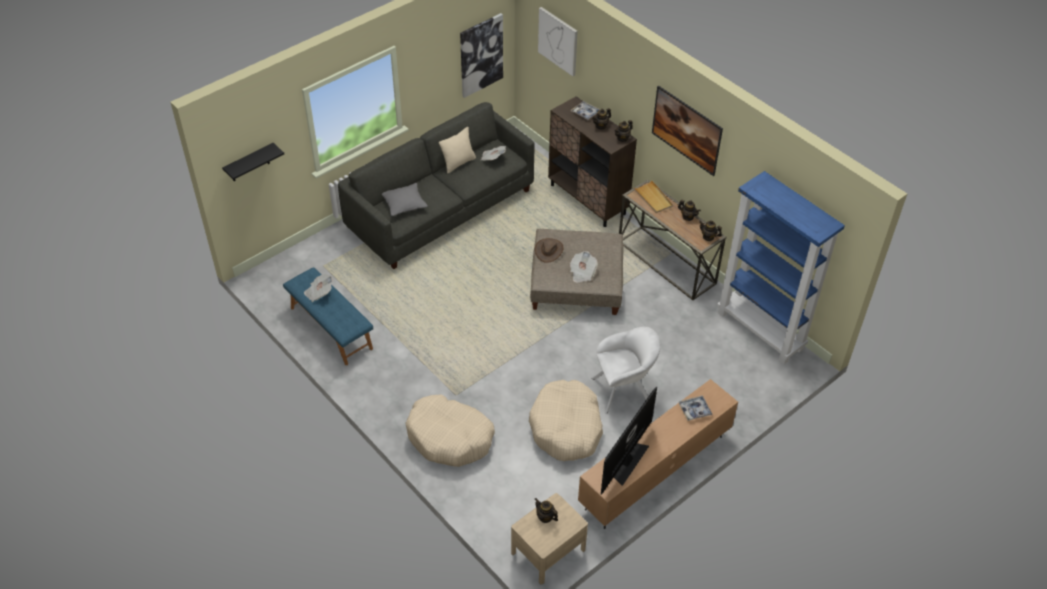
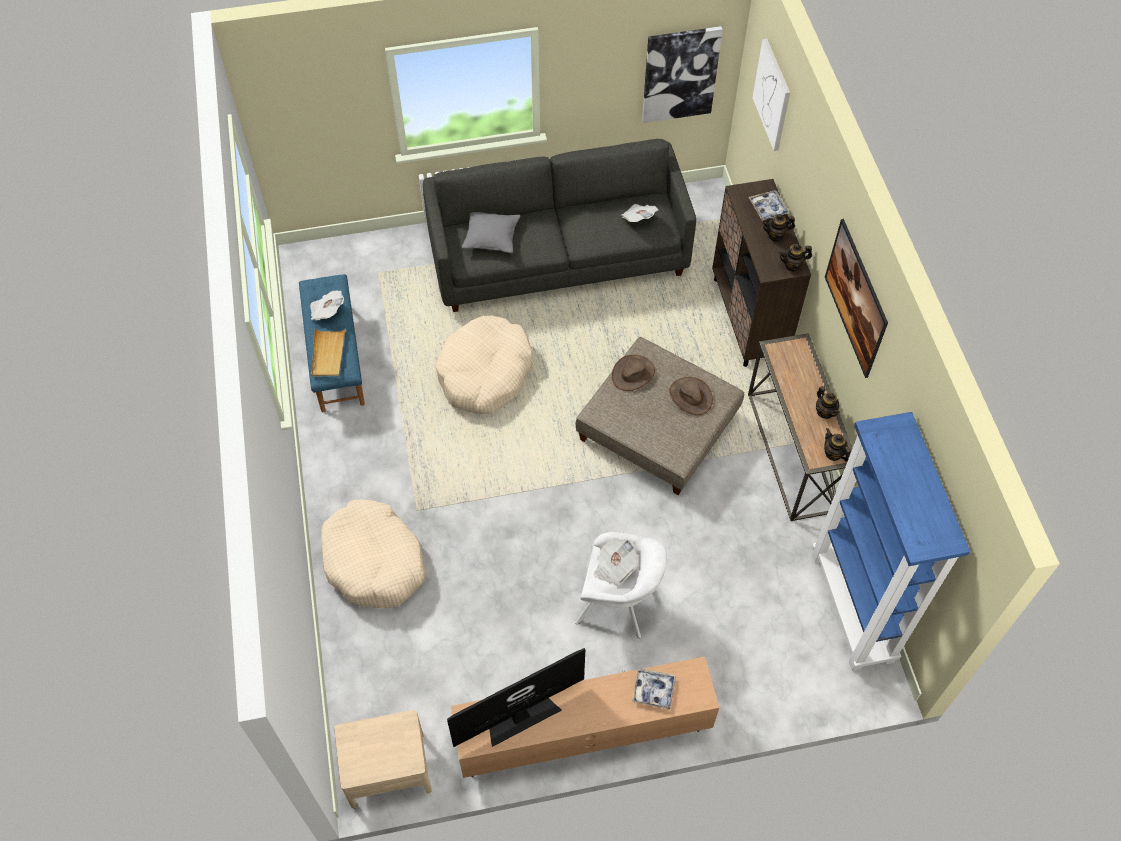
camera: 30 degrees right, 10 degrees up
(249, 163) = (300, 119): black shelf -> none
(458, 163) = (593, 208): beige pillow -> none
(545, 517) = (381, 735): teapot -> none
(566, 427) = (515, 618): beige dog bed -> beige dog bed (485, 373)
(582, 273) = (653, 424): newspaper -> newspaper (614, 567)
(593, 249) = (690, 396): none -> brown hat
(653, 198) = (796, 364): beige tray -> beige tray (328, 354)

